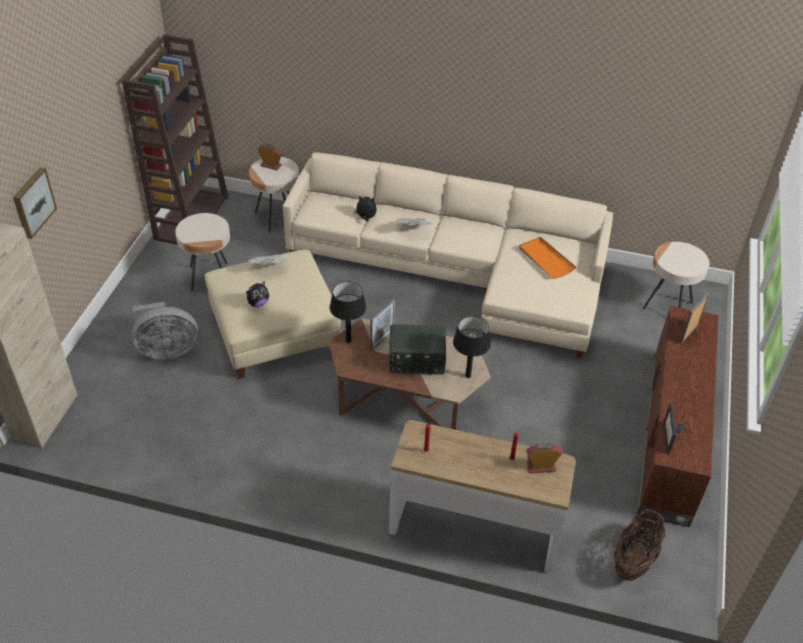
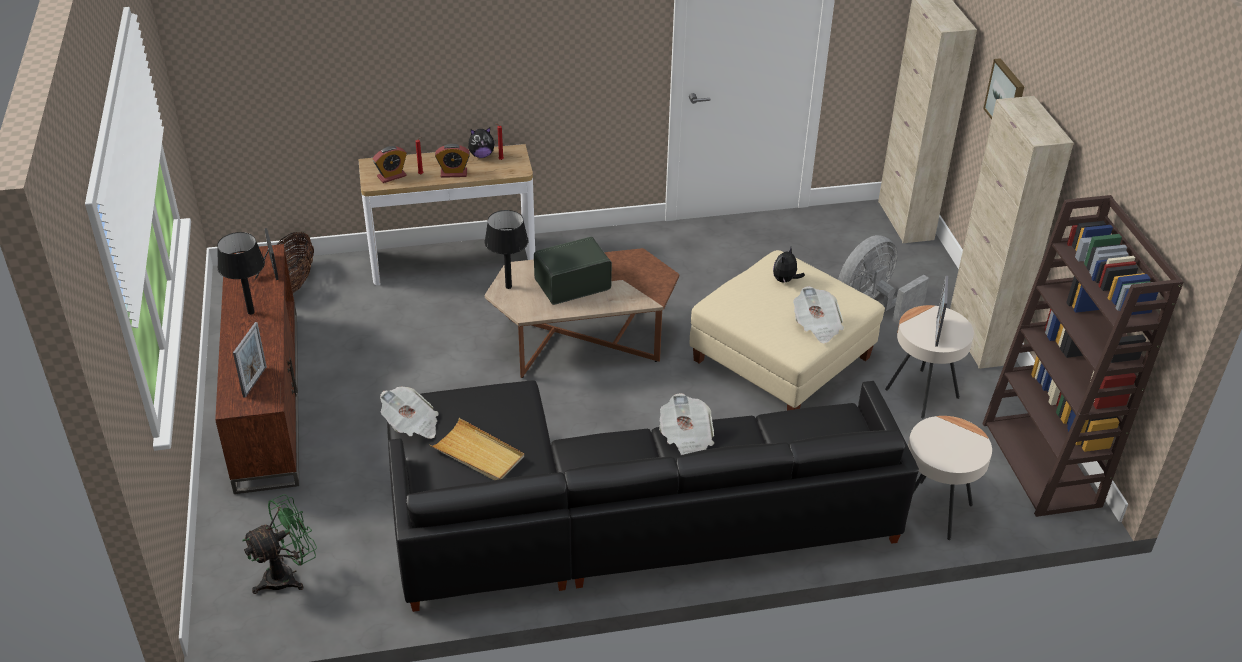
camera: 155 degrees right, 5 degrees down
(127, 297) = (980, 340): none -> beige cabinet
(271, 165) = (963, 449): alarm clock -> alarm clock (453, 173)
(348, 340) = (658, 280): black table lamp -> black table lamp (251, 312)
(366, 218) = (766, 437): plush toy -> plush toy (481, 155)
(382, 340) = (623, 291): picture frame -> picture frame (937, 332)
(459, 272) = (616, 518): beige sofa -> black sofa
(545, 259) = (478, 453): orange tray -> beige tray
(581, 291) = (411, 425): none -> newspaper
(667, 305) = (287, 575): beige side table -> green fan

